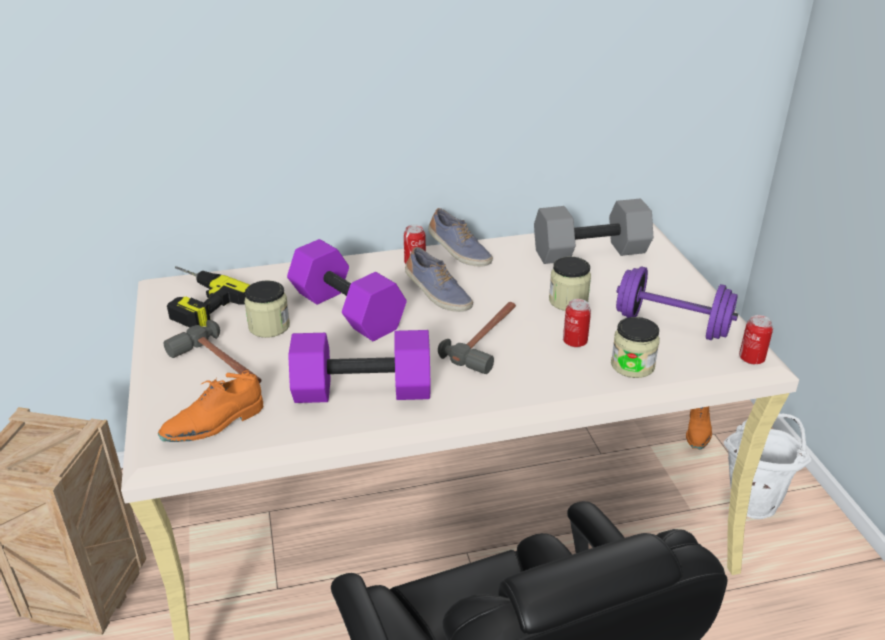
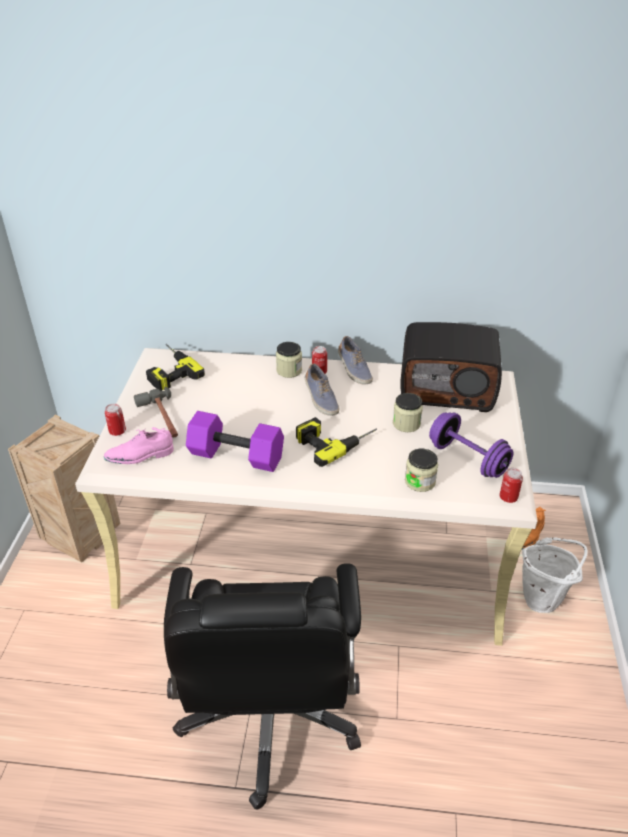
camera: 20 degrees right, 5 degrees up
(214, 424) = (140, 456): orange shoe -> pink shoe
(269, 326) = (203, 398): jar -> jar (289, 370)
(344, 311) = (255, 398): purple dumbbell -> none
(488, 340) = (334, 440): hammer -> power drill
(575, 341) = (391, 455): can -> can (117, 431)
(590, 251) = (447, 388): grey dumbbell -> radio

